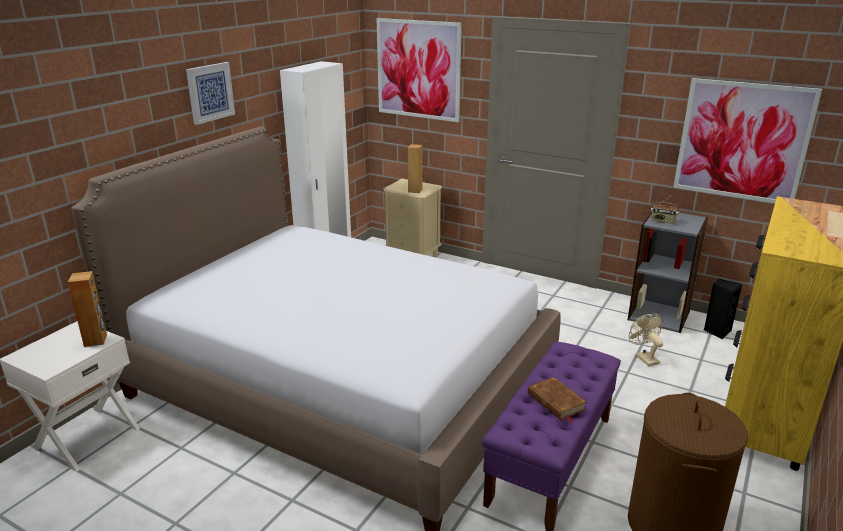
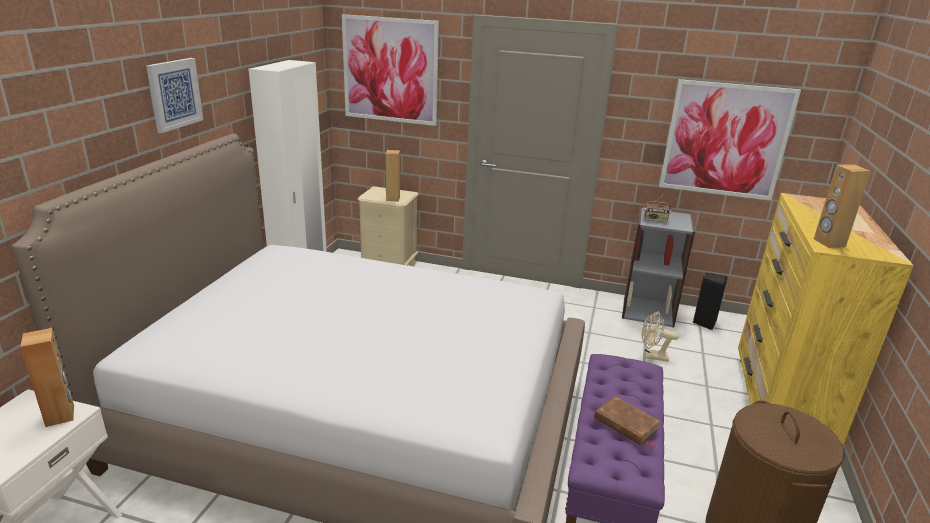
camera: 15 degrees left, 0 degrees up
(644, 357) = (652, 356): beige fan -> beige fan turned 45 degrees counterclockwise
(786, 245) = (829, 243): none -> brown speaker

